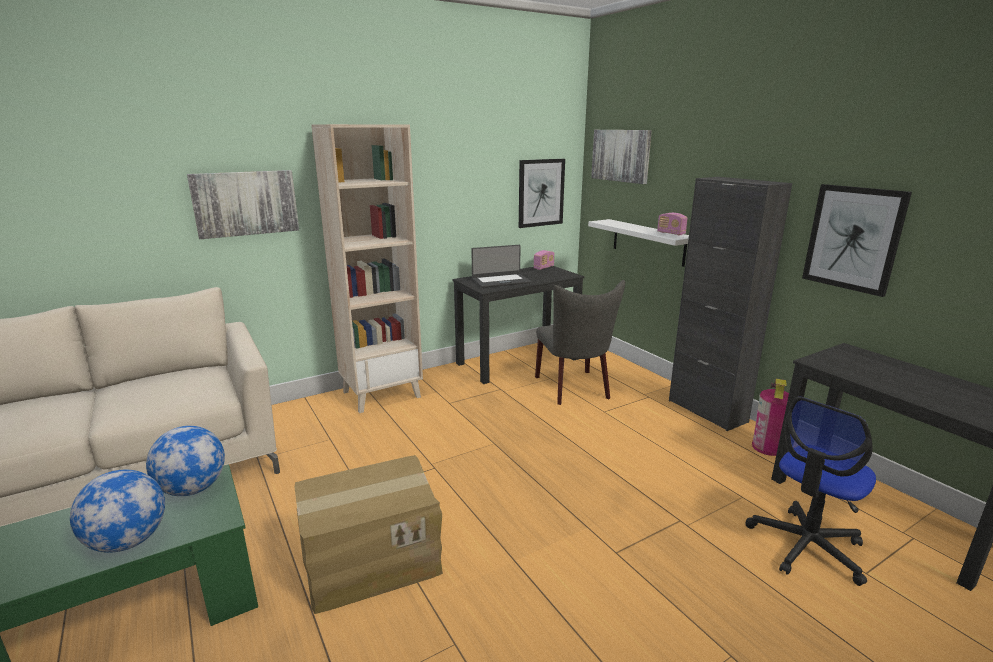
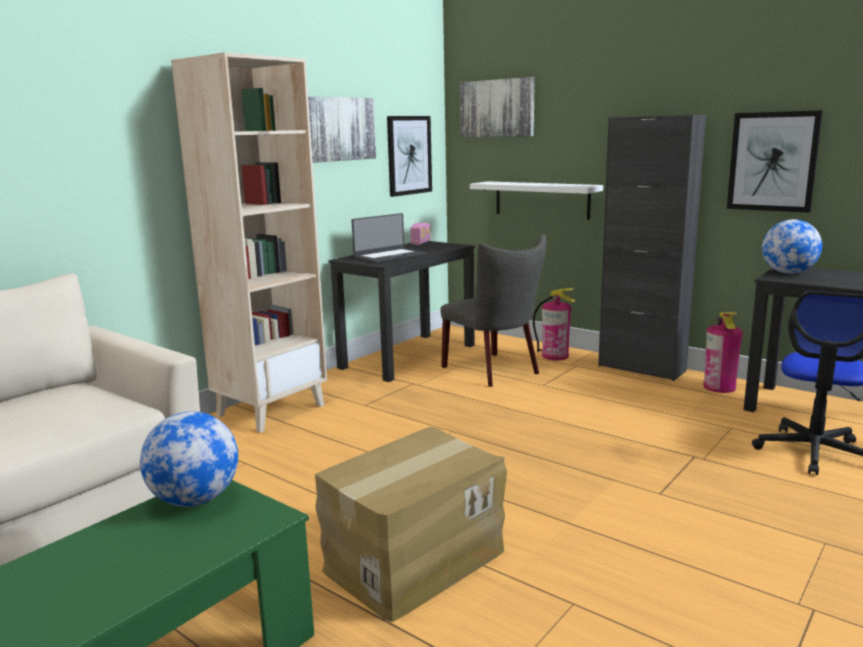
camera: 20 degrees left, 5 degrees down
(128, 541) = (169, 561): globe -> globe (788, 273)
(245, 203) = (91, 161): picture -> picture (338, 129)
(638, 382) = (555, 356): none -> fire extinguisher
(671, 233) = (573, 184): radio -> none

